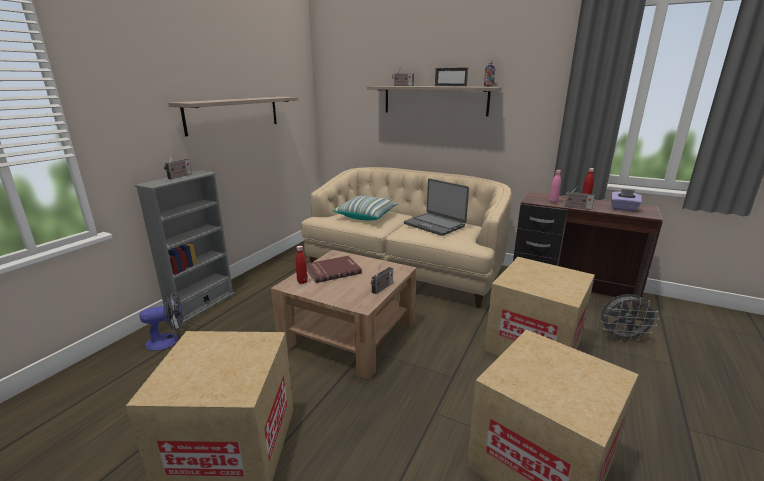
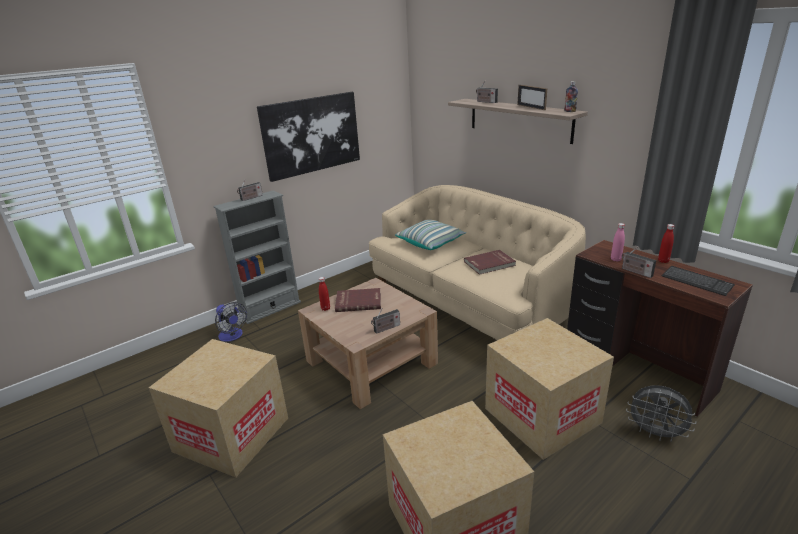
camera: 25 degrees right, 5 degrees up
(168, 340) = (232, 336): fan -> fan turned 45 degrees clockwise
(234, 114) = (311, 135): shelf -> picture
(434, 225) = (490, 264): laptop -> red book
(623, 208) = (696, 282): purple tissue box -> keyboard

